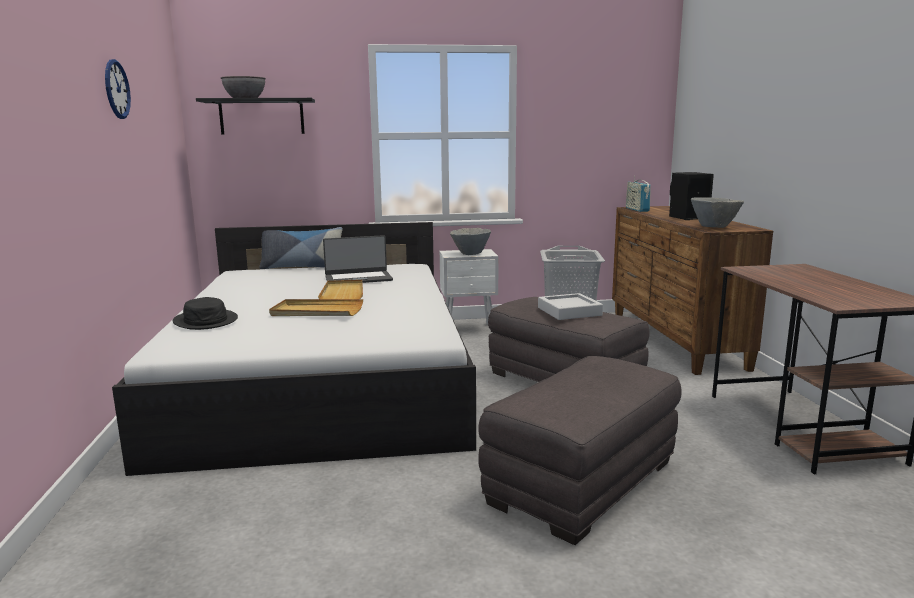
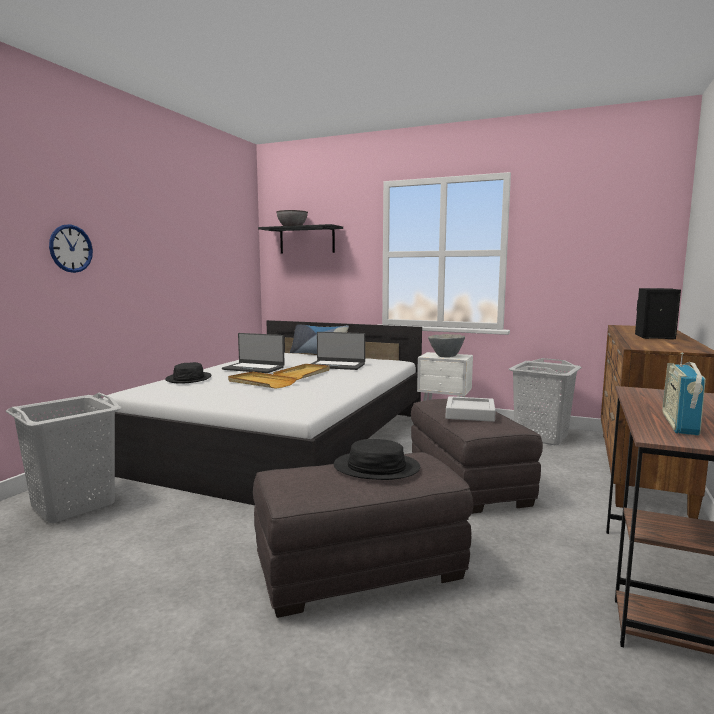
camera: 30 degrees right, 5 degrees down
(116, 89) = (172, 218): wall clock -> wall clock (71, 248)
(159, 522) = (72, 505): none -> grey laundry basket
(264, 295) = (254, 368): none -> laptop
(591, 377) = (376, 468): none -> black hat
(637, 209) = (621, 327): radio -> radio (679, 424)
(714, 227) = (653, 346): grey bowl -> none

